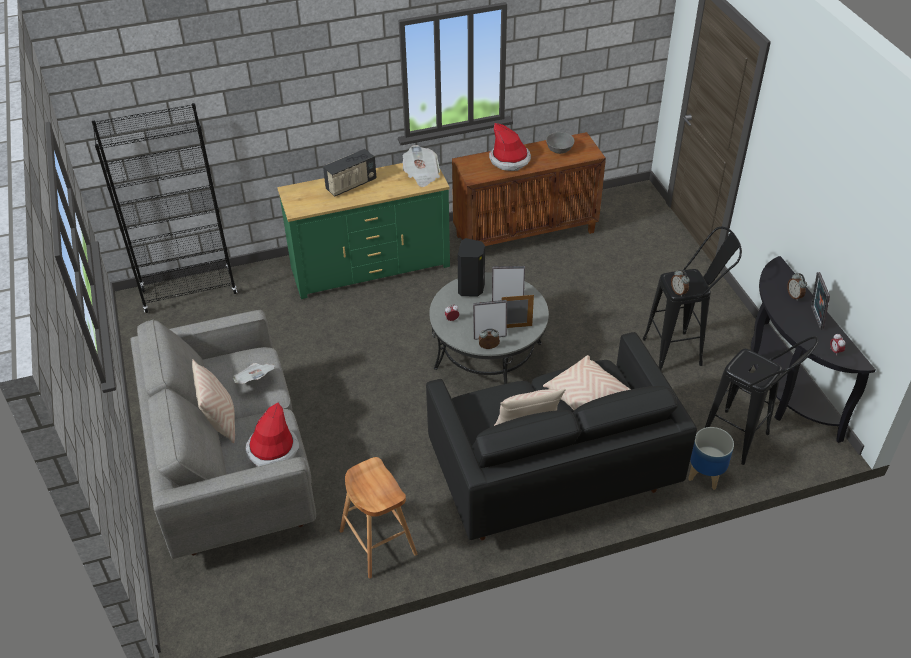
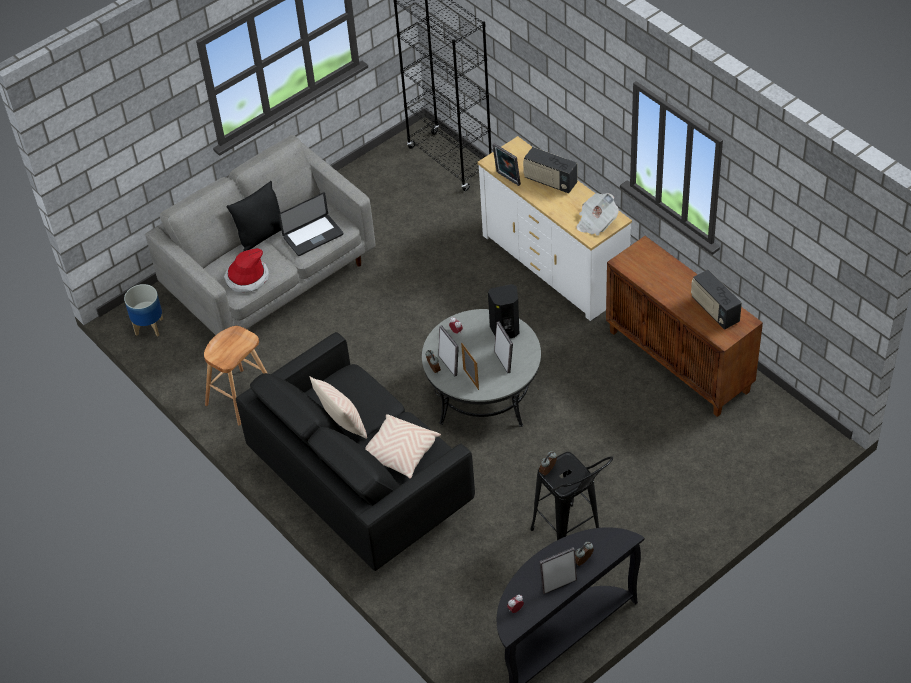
camera: 70 degrees right, 5 degrees up
(220, 421) = (262, 236): beige pillow -> black pillow
(255, 380) = (313, 236): newspaper -> laptop
(326, 208) = (507, 179): none -> picture frame
(370, 267) = (554, 264): green dresser -> white dresser
(510, 160) = (670, 278): hat -> none
(559, 149) = (714, 310): grey bowl -> radio
(705, 475) = (413, 599): planter -> planter (148, 327)
(744, 442) = (470, 621): black stool -> none

